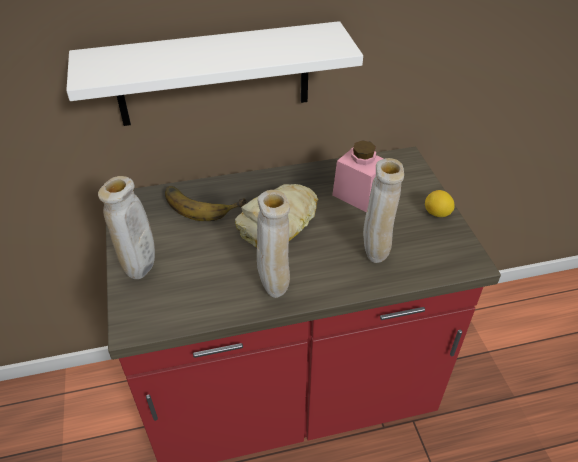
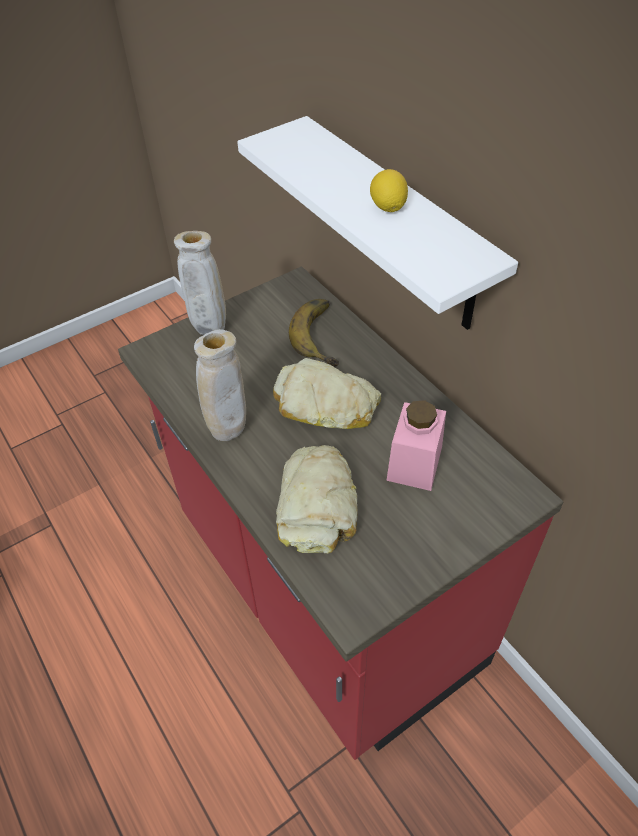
camera: 70 degrees right, 5 degrees up
(375, 254) = (317, 505): beige vase -> bread
(437, 214) = (426, 556): lemon -> lemon (388, 207)

